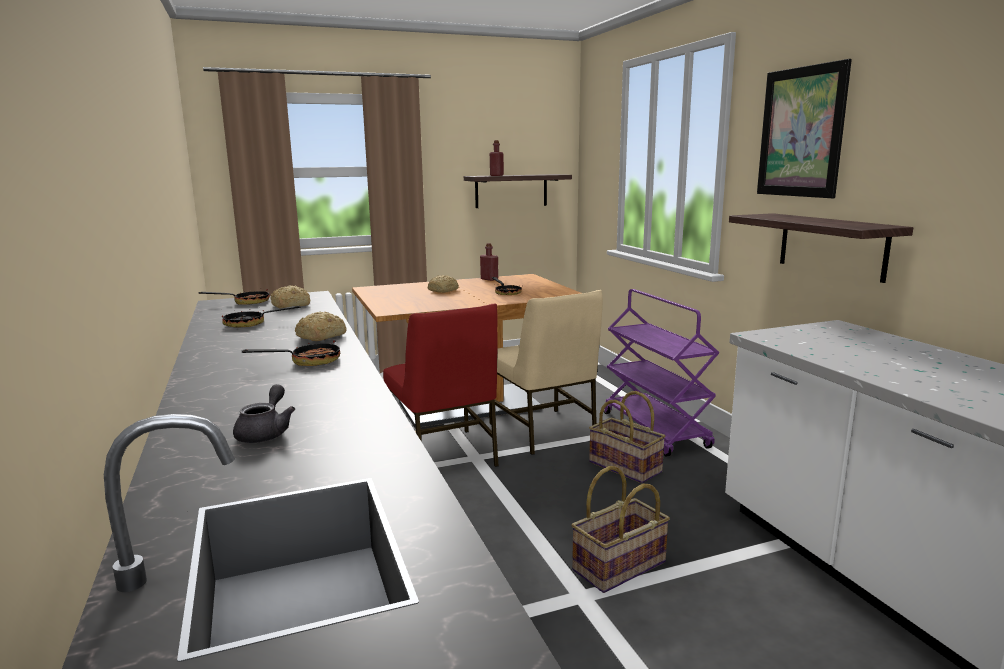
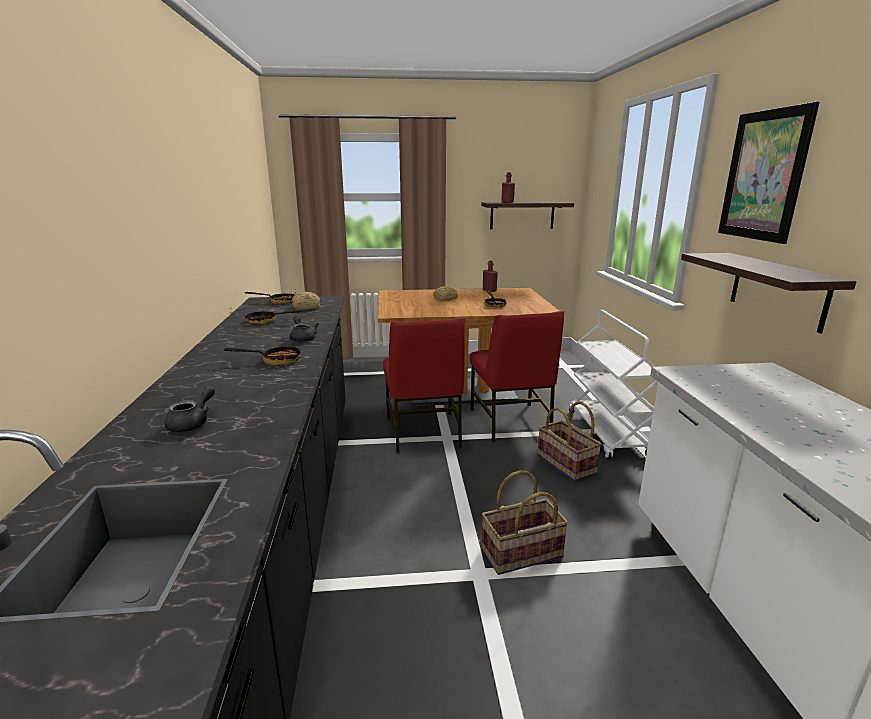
camera: 15 degrees right, 5 degrees up
(320, 337) = (302, 338): bread -> grey teapot
(544, 432) = (511, 422): beige chair -> red chair
(655, 430) = (608, 434): purple cart -> white cart

